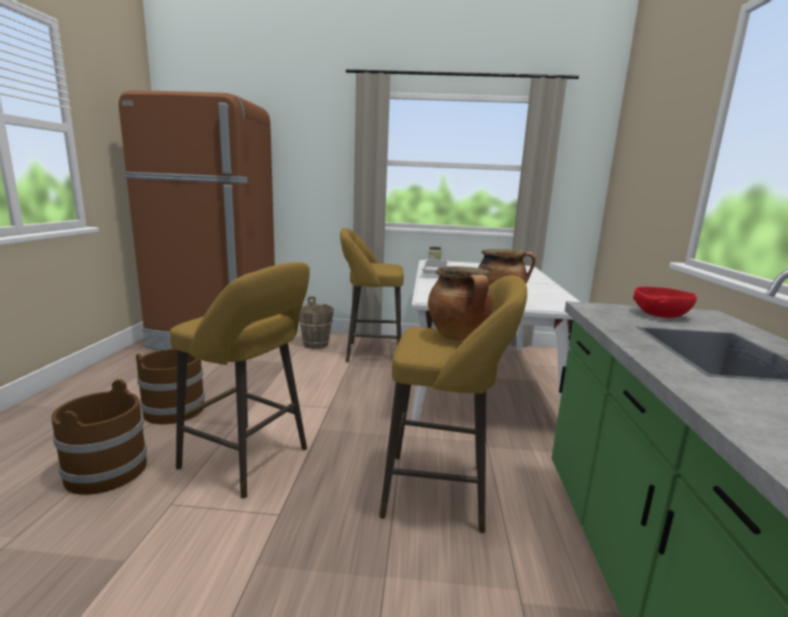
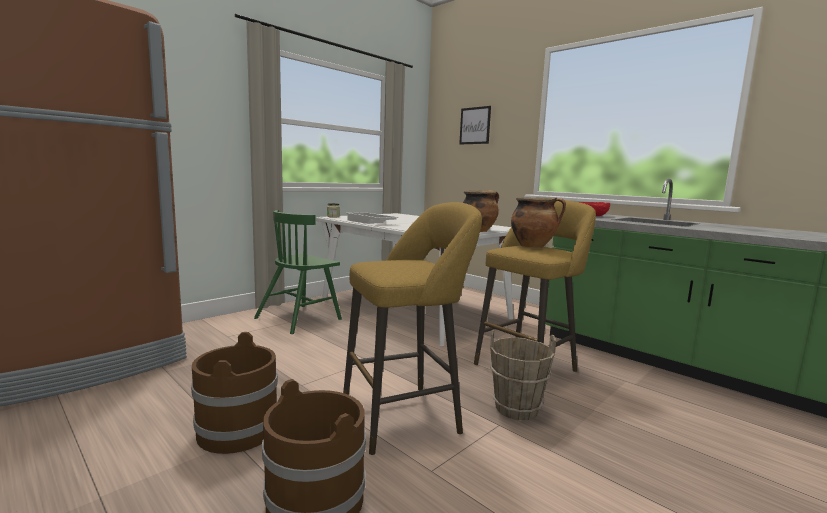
camera: 50 degrees left, 5 degrees down
(315, 344) = (235, 327): brown bucket -> brown bucket (516, 409)
(370, 353) = (302, 317): yellow stool -> green chair
(649, 151) = (475, 125): none -> picture

